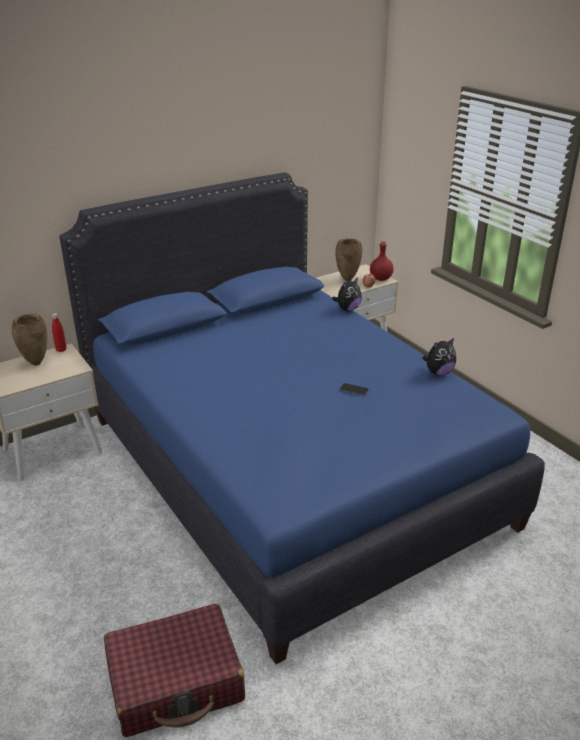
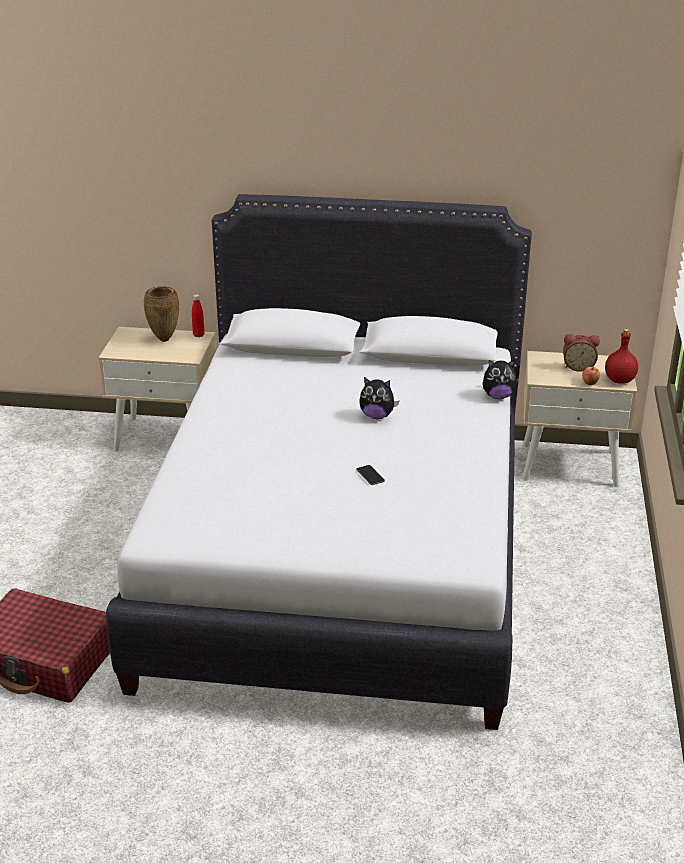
camera: 40 degrees right, 0 degrees up
(288, 469) = (341, 551): blue bed -> white bed
(347, 279) = (578, 367): brown vase -> alarm clock
(438, 372) = (483, 498): plush toy -> plush toy (377, 416)

